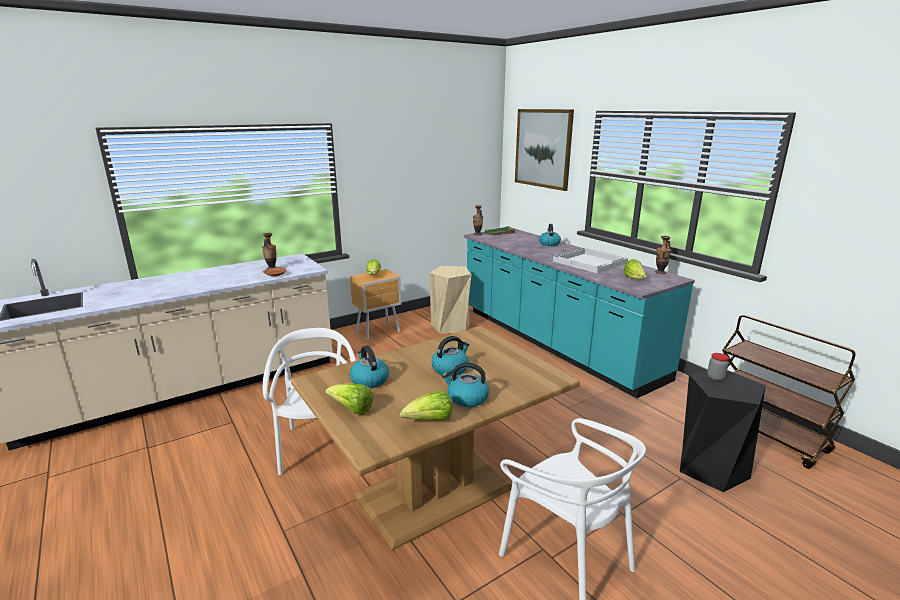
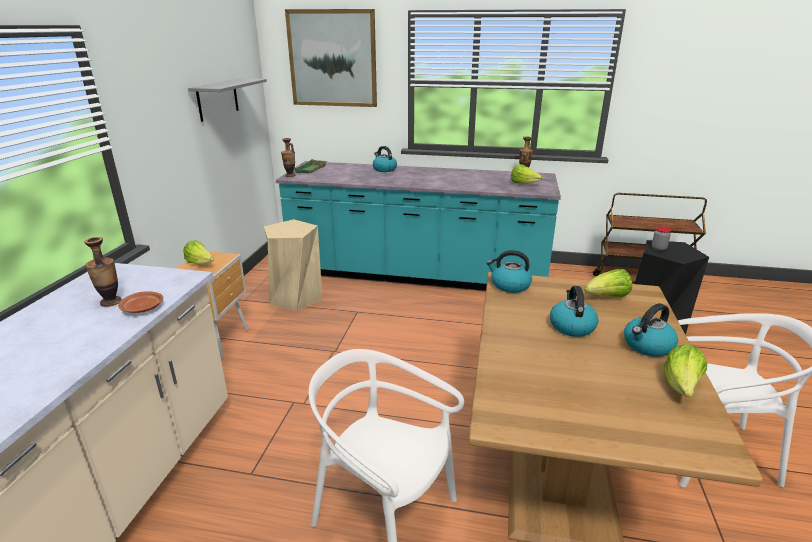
camera: 45 degrees left, 5 degrees up
(352, 410) = (611, 424): lettuce -> lettuce (607, 297)
(369, 380) = (544, 382): kettle -> kettle (509, 285)
(443, 172) = (218, 99): none -> grey shelf
(590, 262) = (458, 178): white tray -> none

